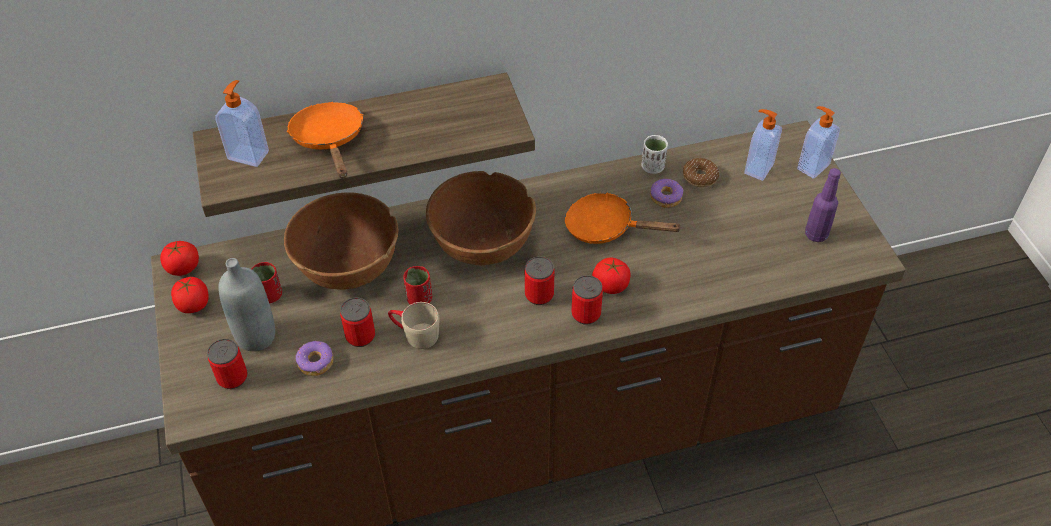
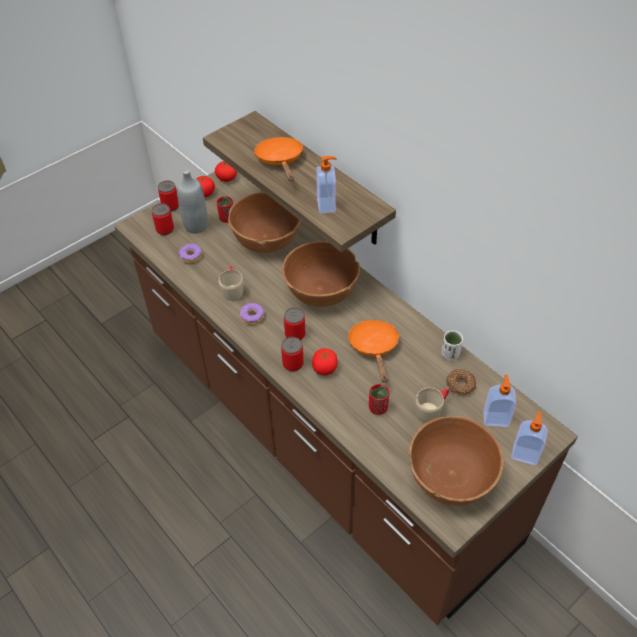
camera: 65 degrees right, 0 degrees up
(249, 154) = (250, 136): soap dispenser -> soap dispenser (327, 205)
(330, 140) = (280, 161): orange frying pan -> orange frying pan turned 60 degrees counterclockwise
(360, 336) = (218, 266): can -> can (170, 206)
(419, 299) = (259, 280): red cup -> red cup (378, 407)
(666, 197) = (425, 371): donut -> donut (252, 317)
(720, 213) = (432, 409): none -> beige mug
(816, 234) = (451, 477): purple bottle -> brown bowl

